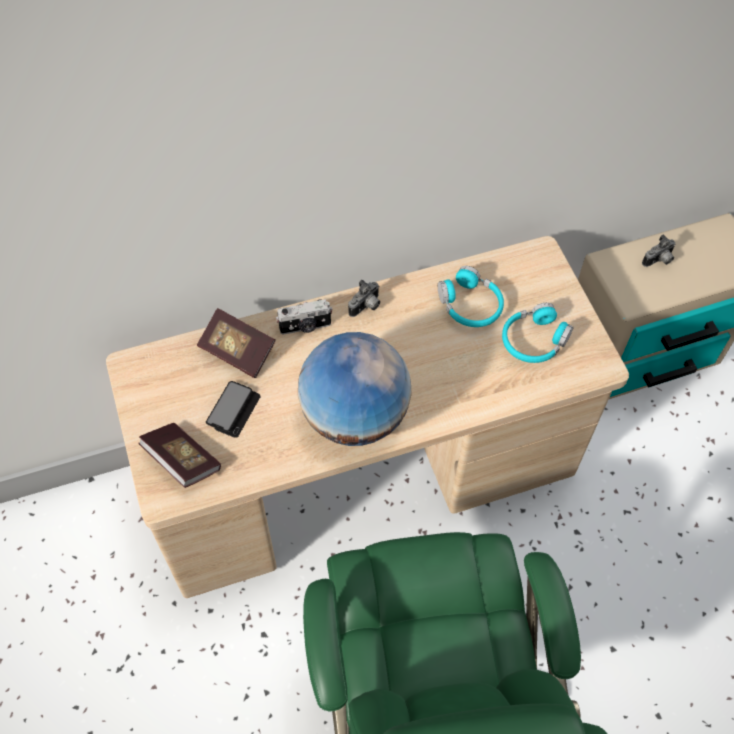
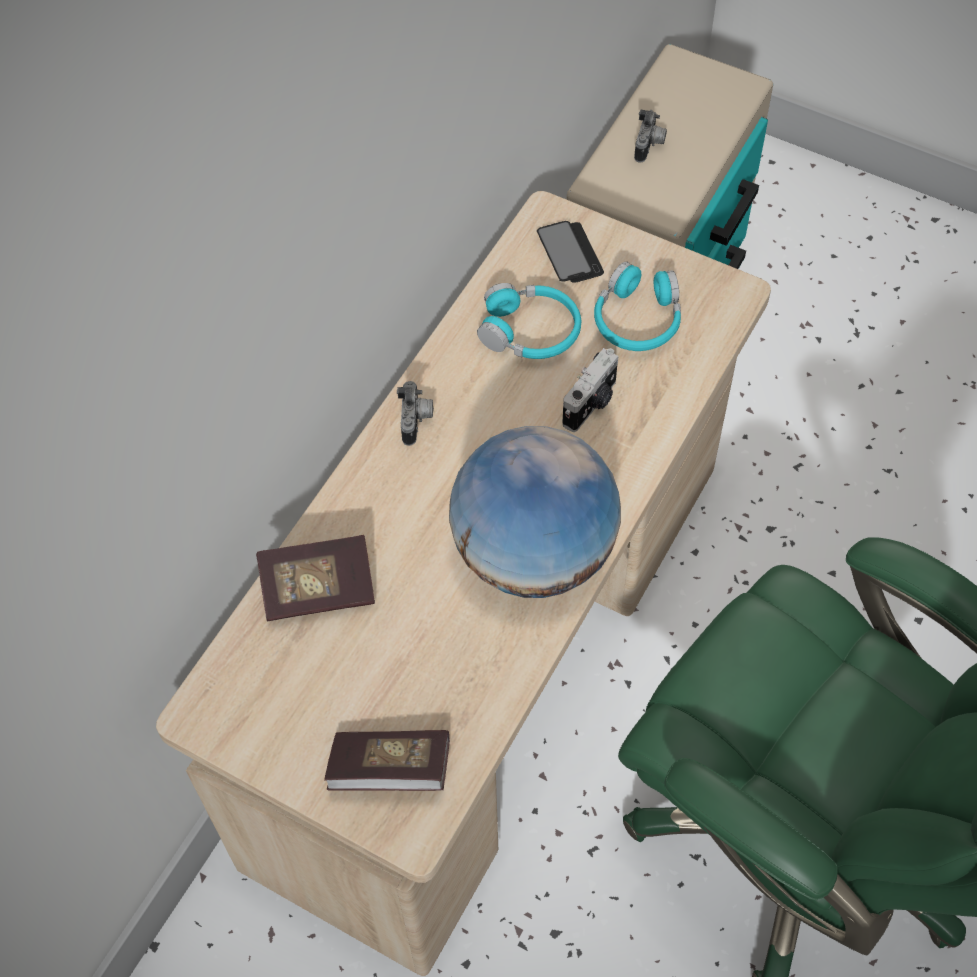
camera: 40 degrees left, 0 degrees up
(233, 410) = (387, 660): phone -> phone (570, 253)
(305, 327) = (370, 498): camera -> camera (591, 404)

